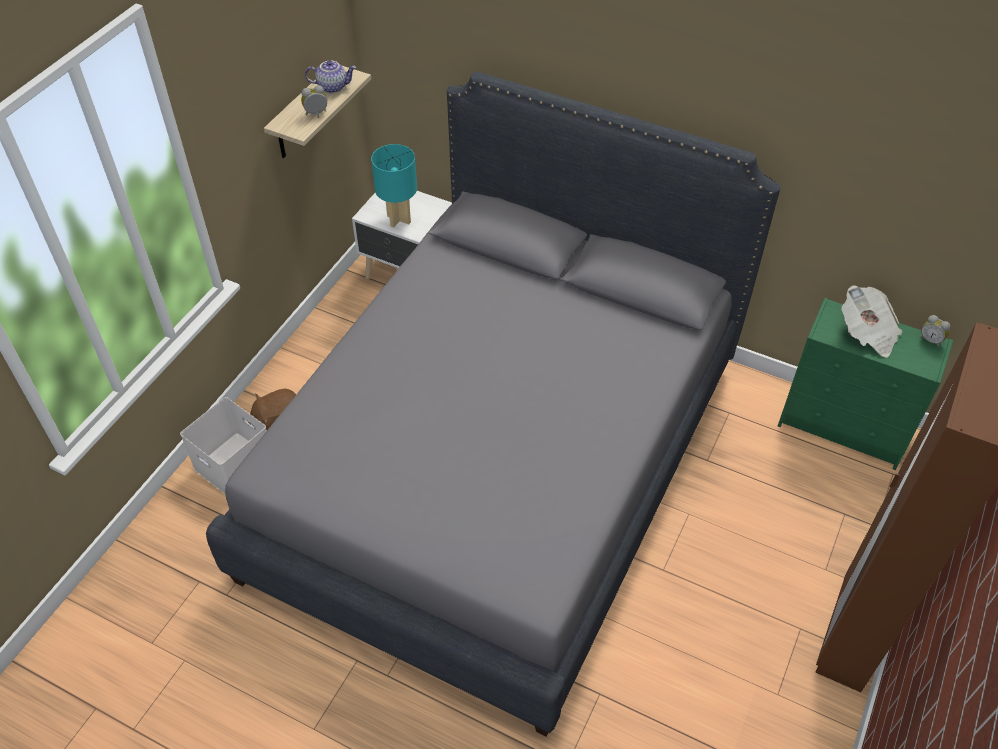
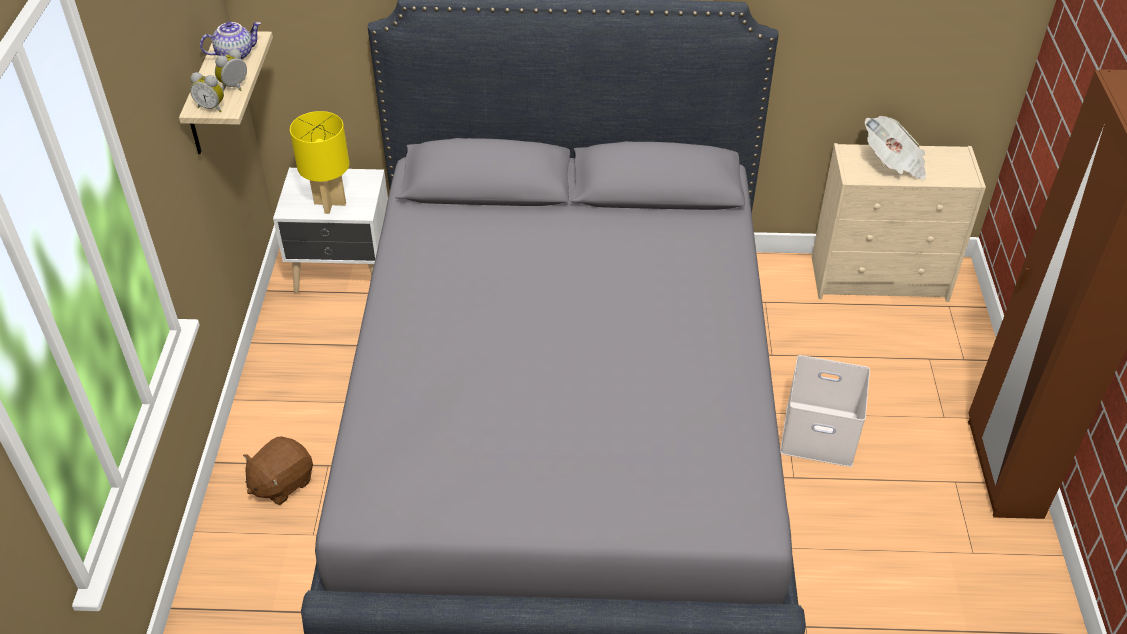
camera: 25 degrees left, 5 degrees down
(237, 465) = (255, 548): white storage box -> white storage box (821, 432)
(399, 219) = (330, 204): turquoise table lamp -> yellow table lamp
(844, 428) = (881, 279): green dresser -> beige dresser
(931, 340) = (952, 152): alarm clock -> alarm clock (212, 107)

